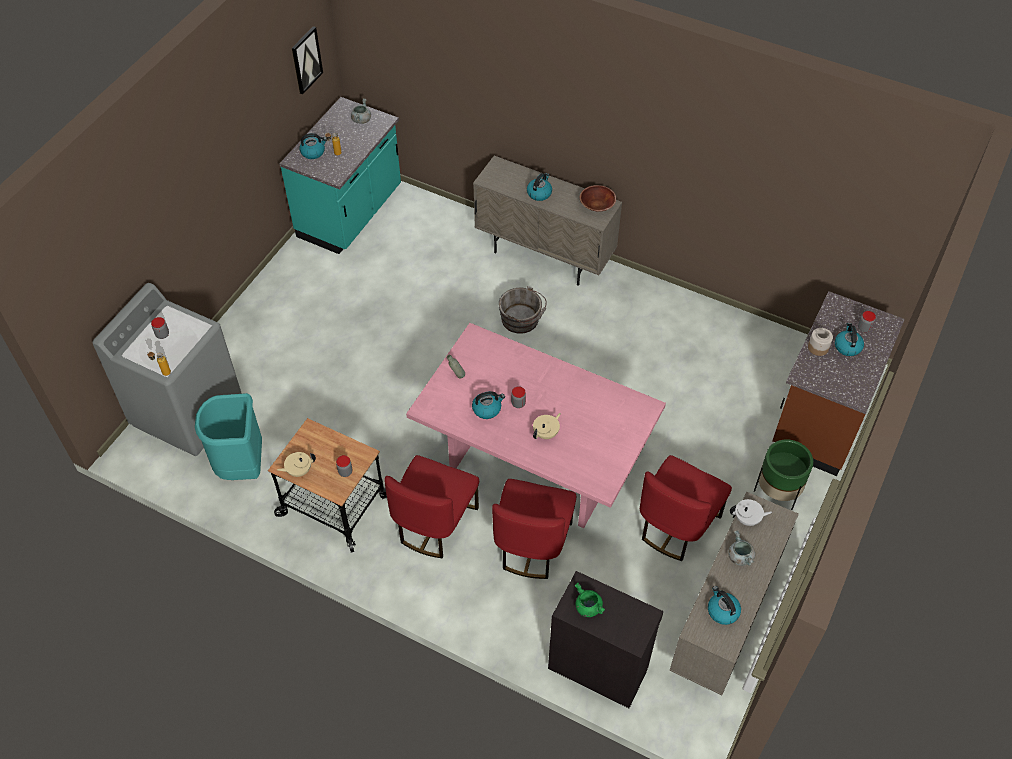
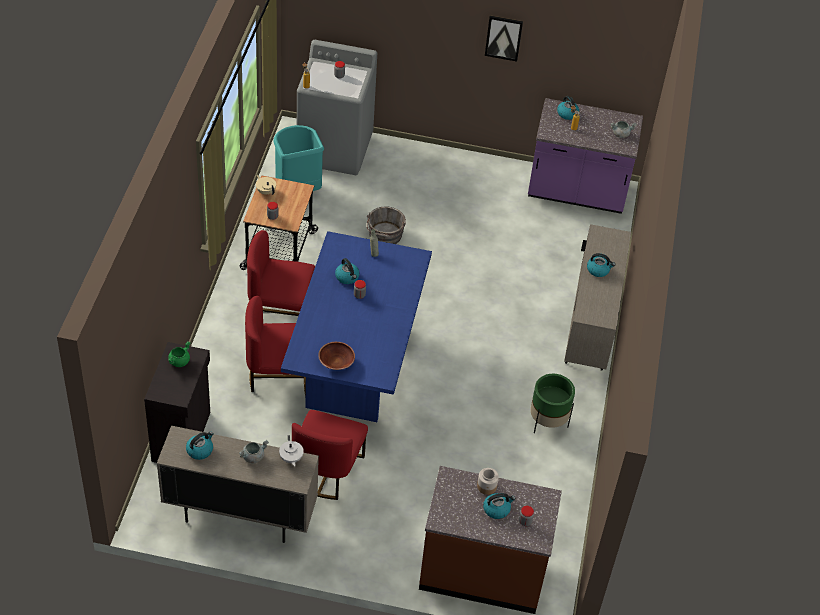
camera: 70 degrees right, 5 degrees down
(306, 60) = (619, 57): picture -> picture (503, 37)
(351, 214) = (576, 193): turquoise counter -> purple counter
(522, 320) = (507, 330): grey bucket -> grey bucket (385, 236)
(535, 465) = (356, 365): pink dining table -> blue dining table
(546, 433) = (335, 317): beige teapot -> none
(597, 206) = (602, 312): brown bowl -> brown bowl (336, 362)
(676, 525) = (327, 471): red chair -> red chair turned 90 degrees counterclockwise
(777, 491) = (386, 543): green planter -> green planter (548, 422)

